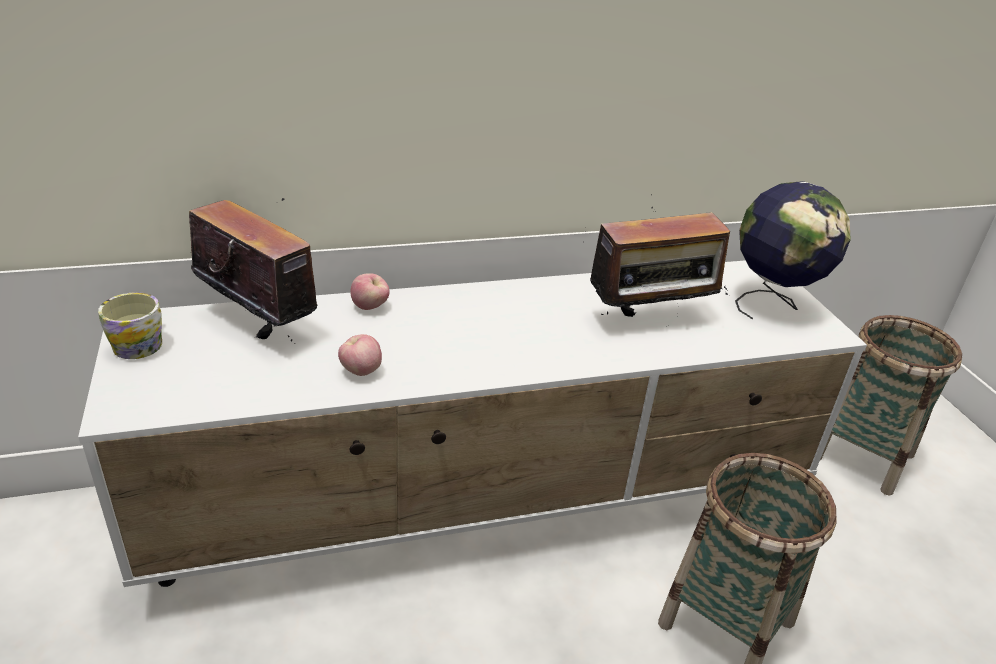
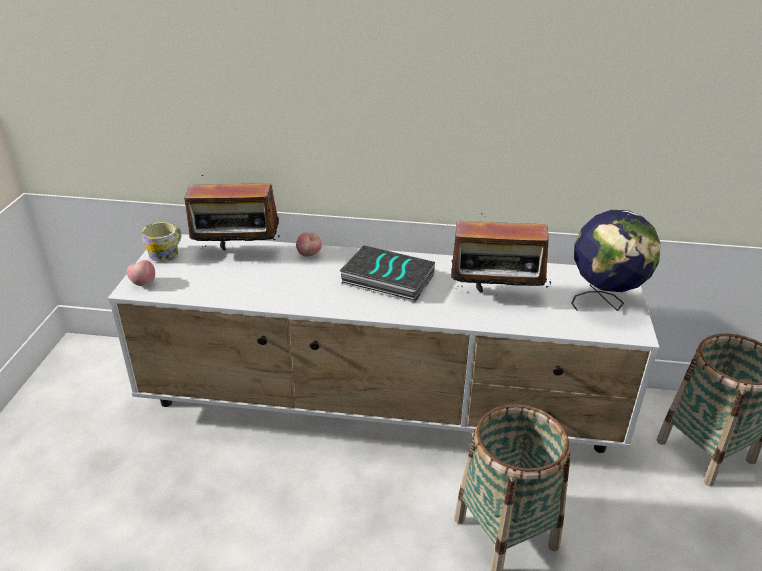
camera: 25 degrees right, 0 degrees up
(260, 324) = (237, 253): radio -> radio turned 120 degrees clockwise
(360, 371) = (276, 293): apple -> apple (143, 283)
(501, 323) = (386, 280): none -> book

